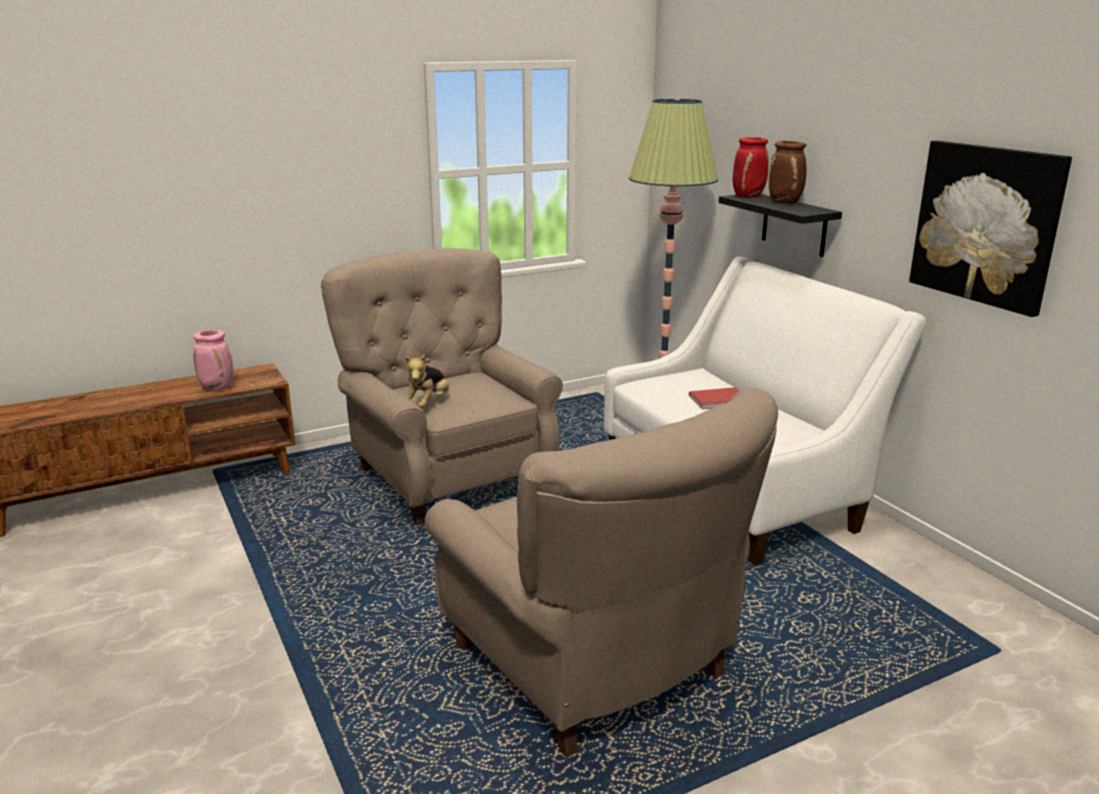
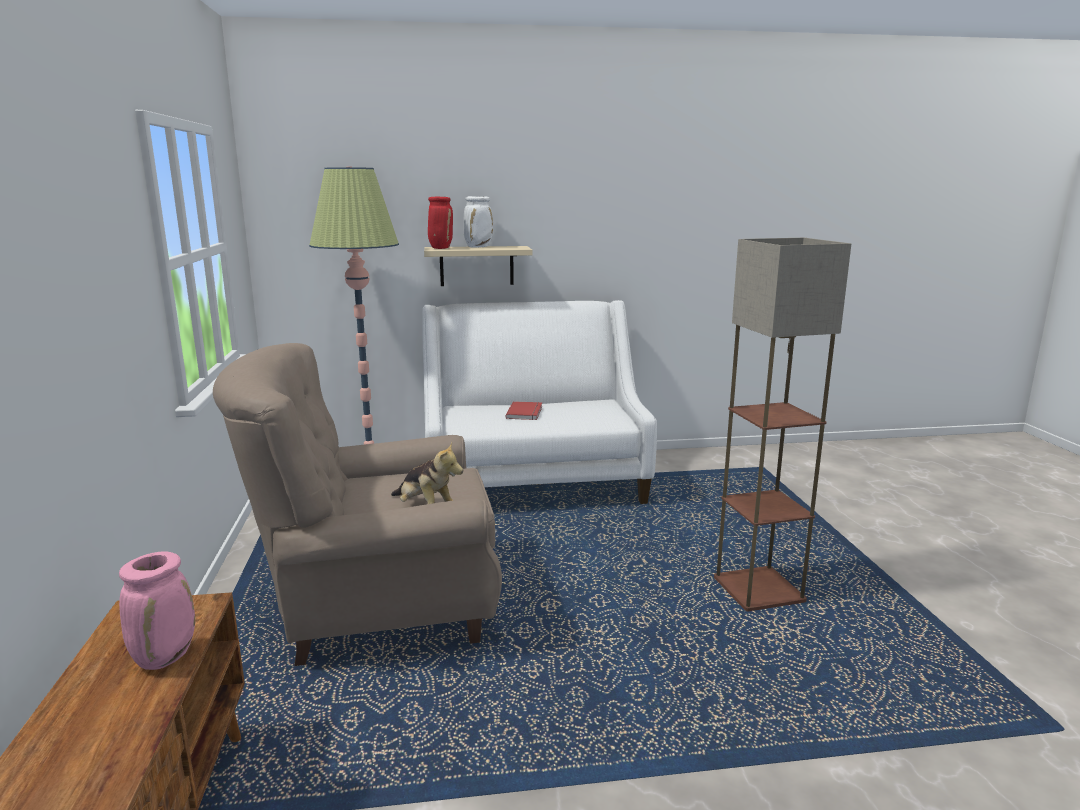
camera: 70 degrees left, 5 degrees down
(594, 667) = (760, 590): beige armchair -> floor lamp
(785, 202) = (478, 247): brown vase -> white vase
(794, 225) = (476, 266): black shelf -> beige shelf
(986, 224) = (650, 232): picture -> none

